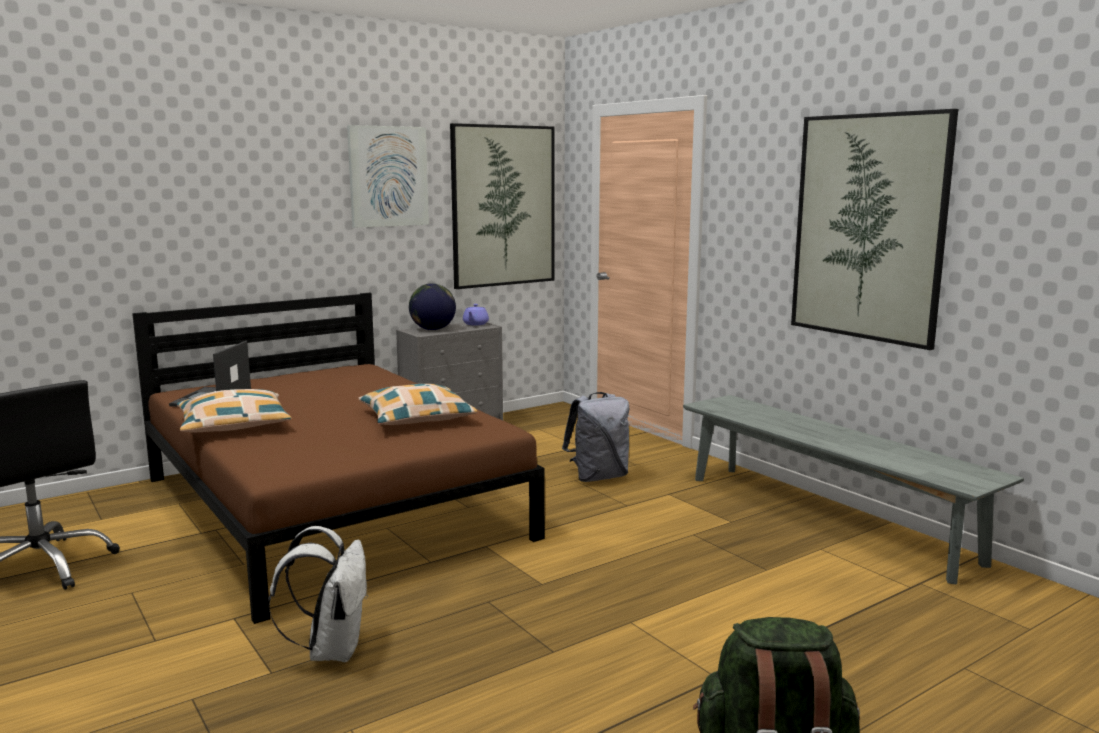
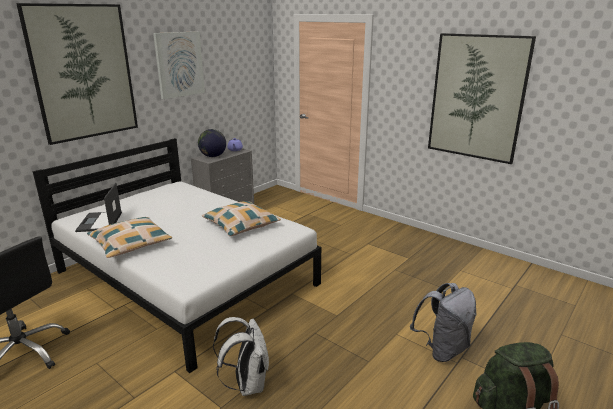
camera: 15 degrees left, 10 degrees up
(331, 507) = (186, 277): brown bed -> white bed
(503, 206) = (243, 77): picture -> picture (83, 73)
(598, 477) = (325, 236): grey backpack -> grey backpack (442, 349)
(824, 518) = (451, 249): grey bench -> none

